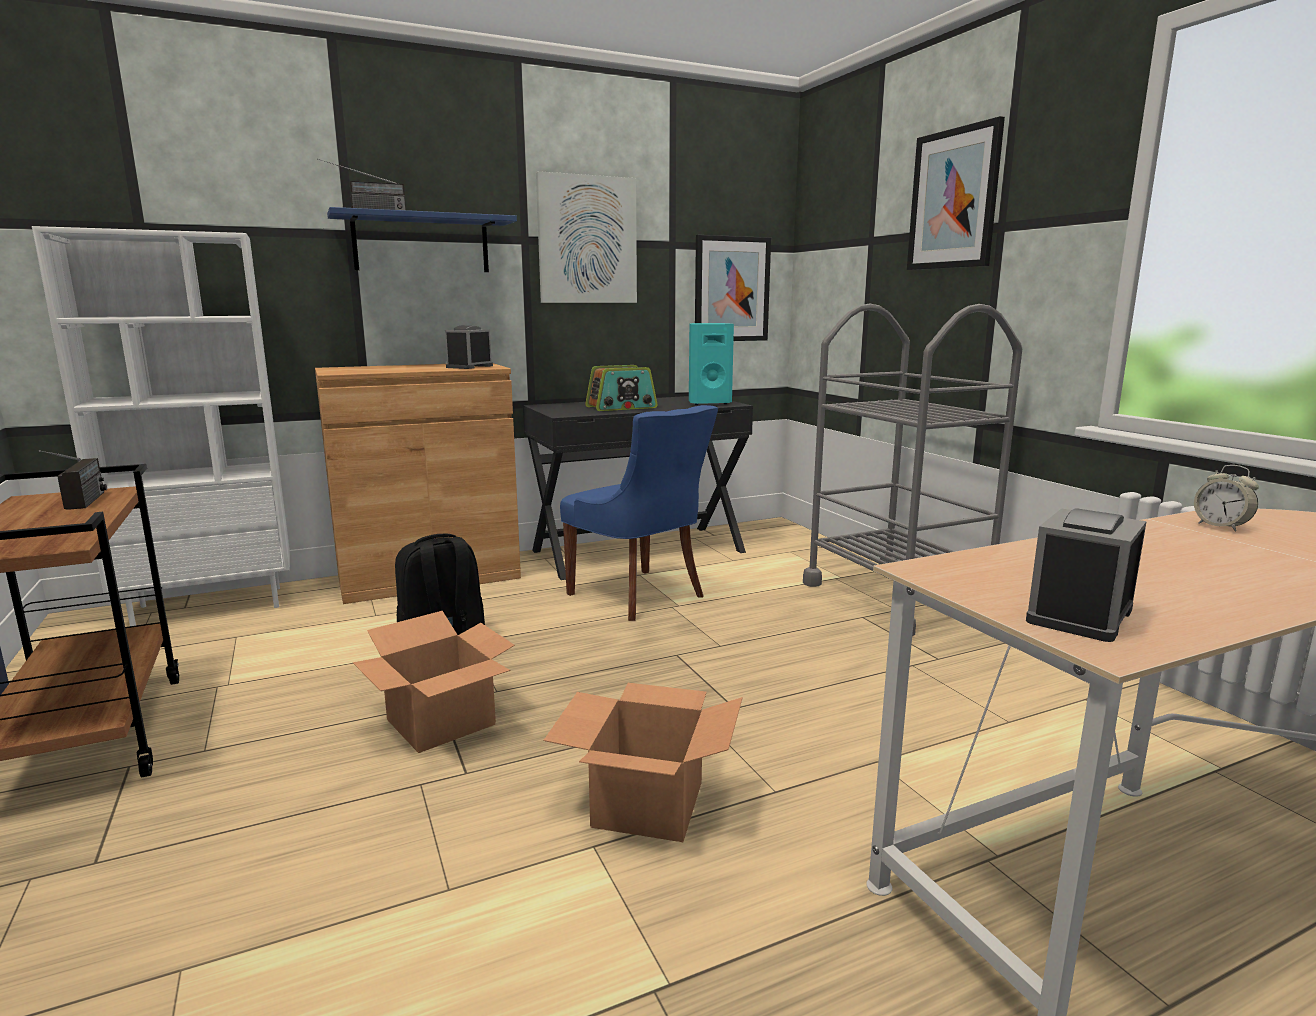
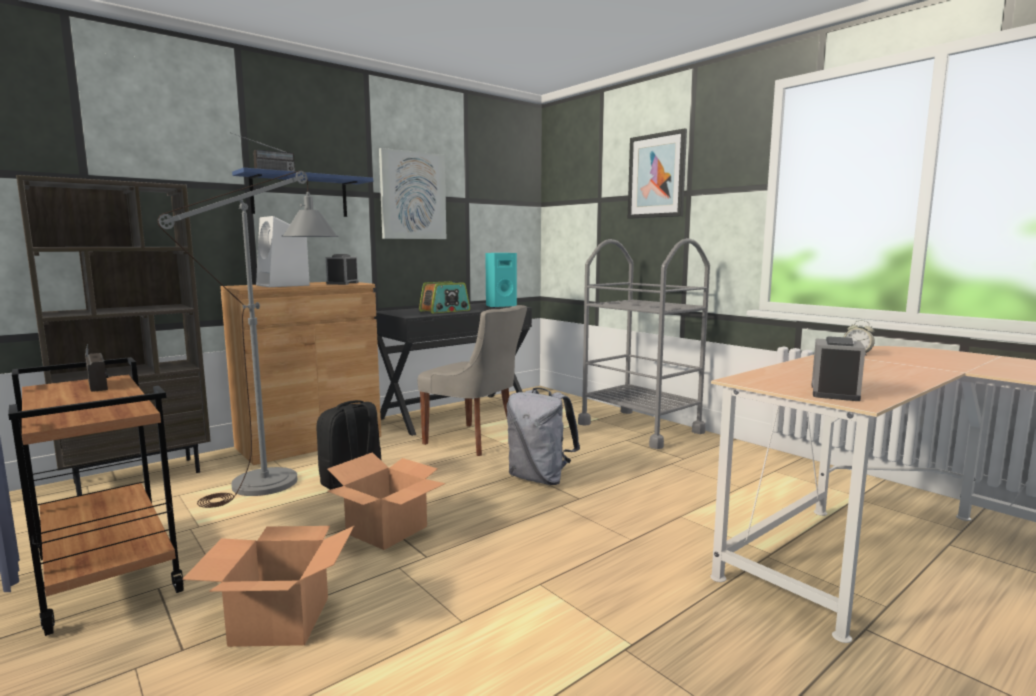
camera: 15 degrees left, 5 degrees down
(211, 606) = (139, 476): white bookcase -> brown bookcase
(364, 626) = (281, 477): none -> grey floor lamp
(389, 368) = (283, 285): none -> white speaker
(639, 595) = (474, 440): blue chair -> grey chair
(648, 805) = (560, 557): cardboard box -> cardboard box (281, 621)
(695, 667) = (540, 478): none -> grey backpack
(731, 289) = (504, 230): picture -> none

